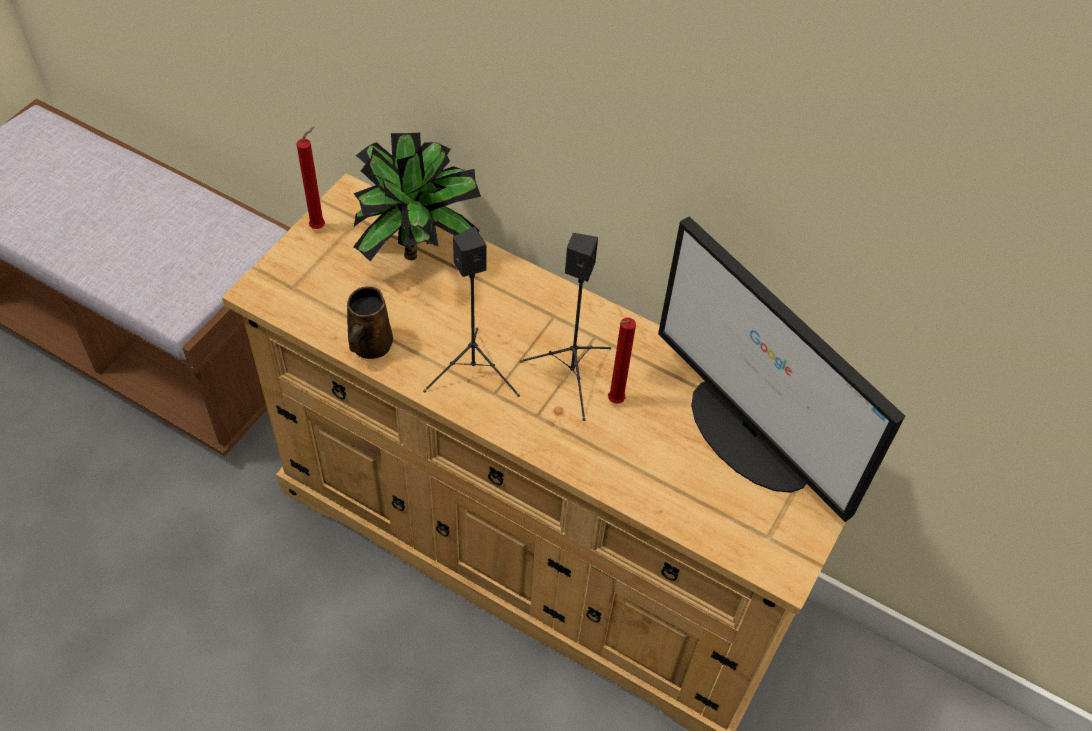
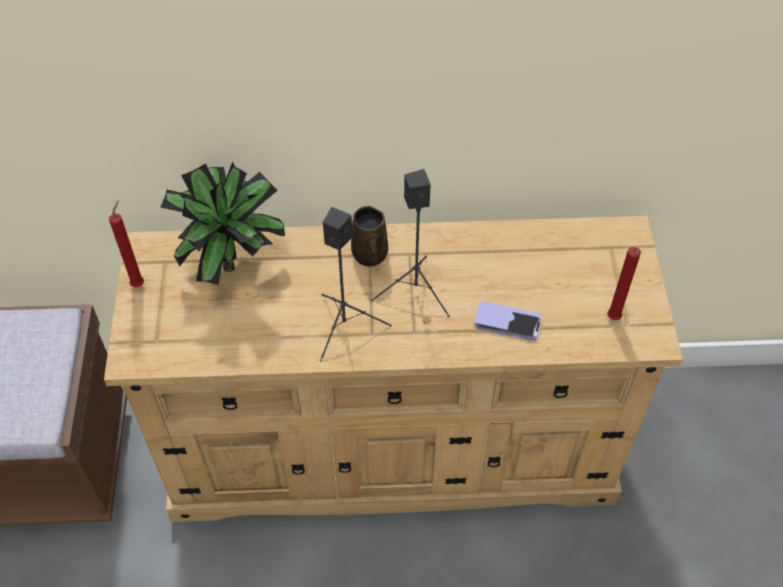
camera: 30 degrees left, 0 degrees up
(369, 346) = (253, 351): brown mug -> brown mug (370, 256)
(613, 402) = (458, 292): red candle -> red candle (613, 319)
(639, 460) = (507, 322): none -> phone
(751, 437) = (565, 264): monitor -> none

